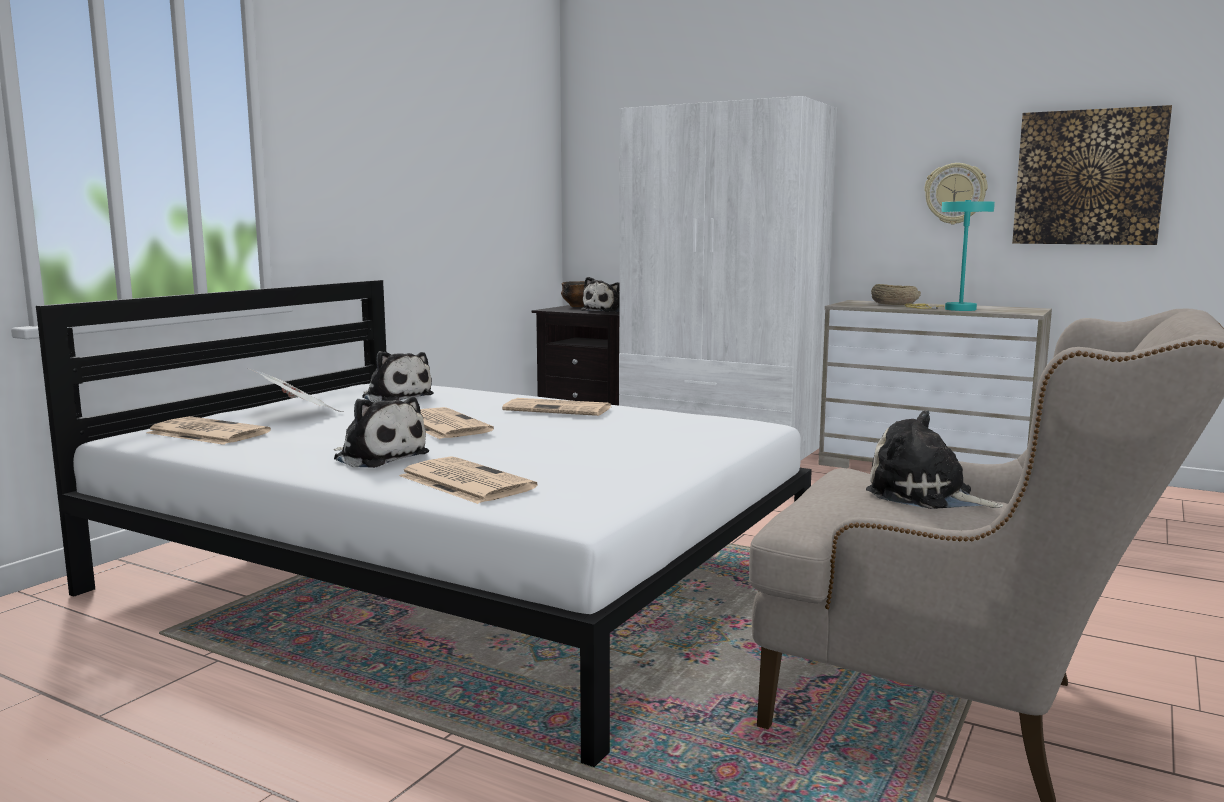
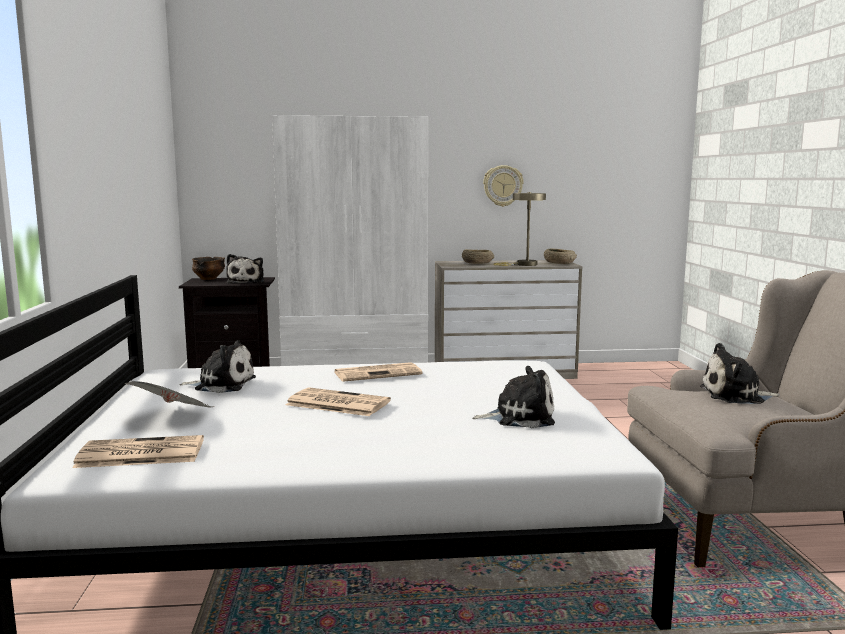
camera: 35 degrees left, 0 degrees up
(378, 457) = (361, 442): plush toy -> plush toy (519, 417)
(464, 482) = (483, 447): newspaper -> none
(954, 309) = (523, 264): turquoise table lamp -> beige table lamp
(1020, 310) = (559, 263): none -> beige bowl
(1088, 177) = (581, 177): picture -> none

